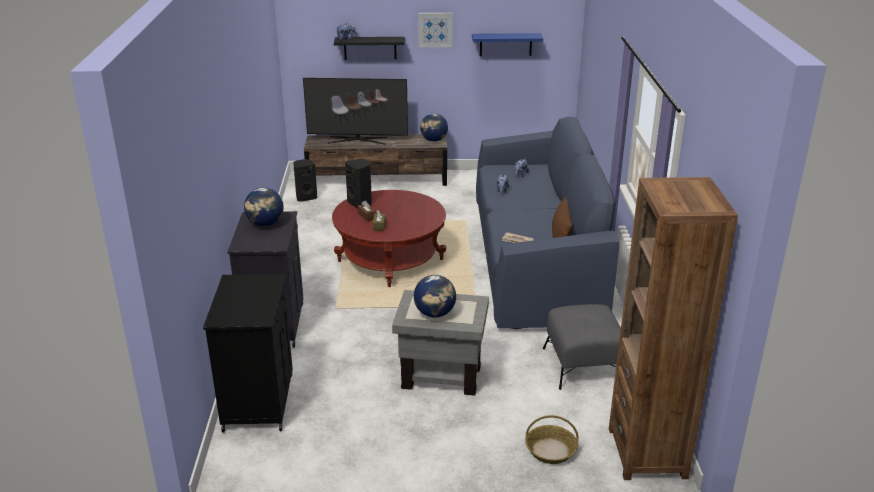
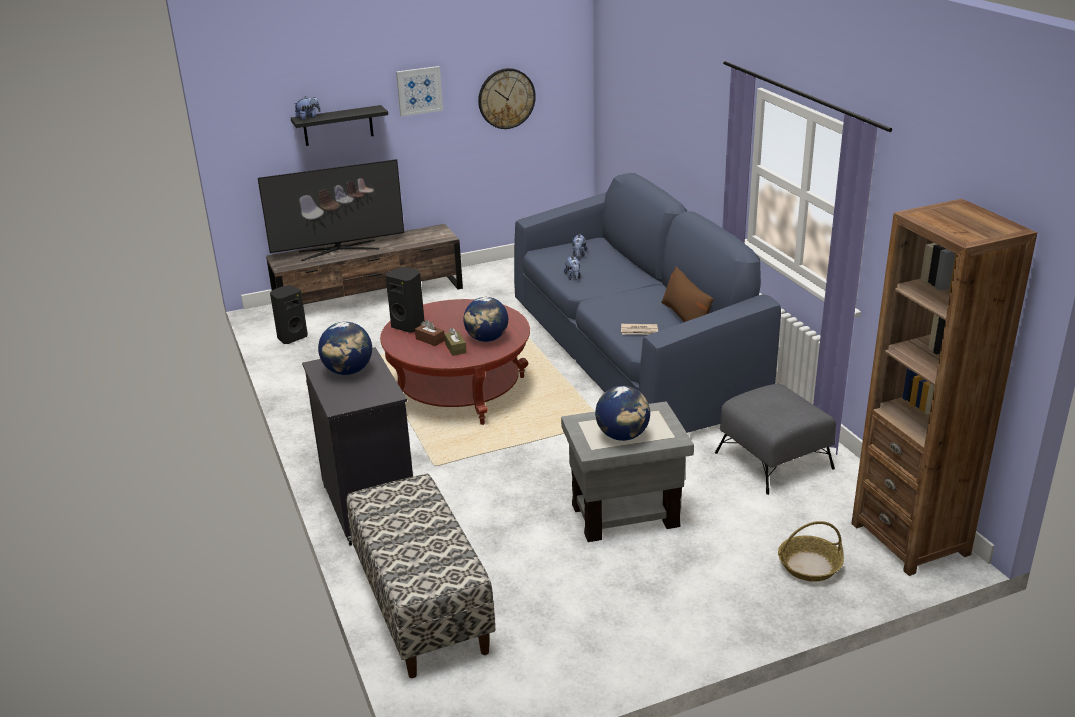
camera: 20 degrees left, 0 degrees up
(259, 400) = (421, 606): black cabinet -> bench
(434, 140) = (436, 233): globe -> globe (487, 339)
(505, 44) = (506, 98): blue shelf -> wall clock

